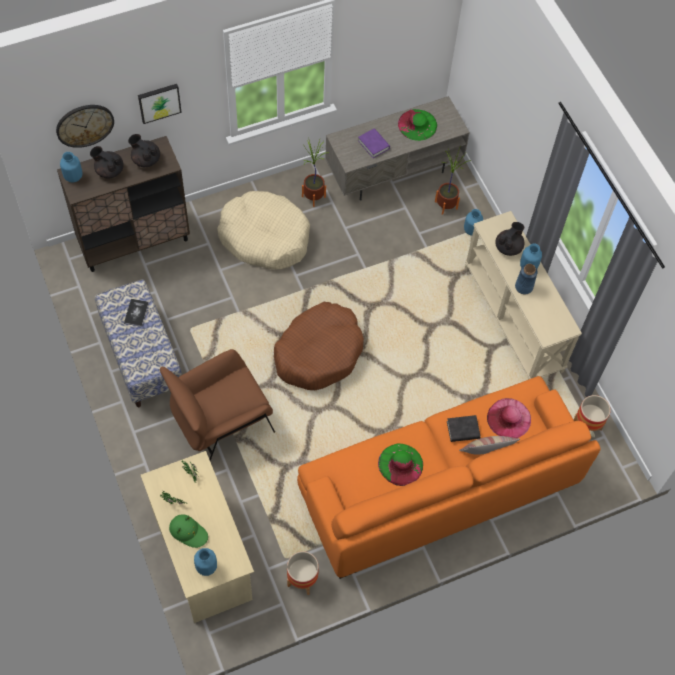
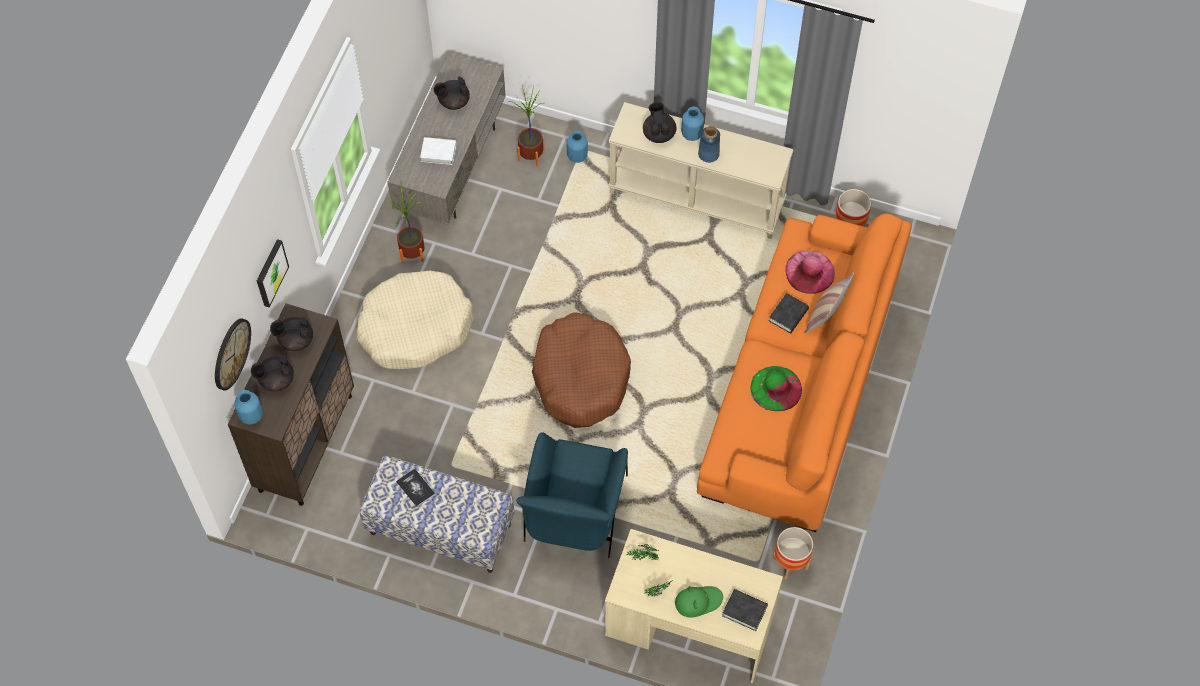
camera: 45 degrees left, 0 degrees up
(206, 566) = (744, 611): blue vase -> black book
(221, 422) = (575, 512): brown armchair -> blue armchair
(373, 145) = (438, 152): purple book -> white book
(417, 125) = (453, 101): green hat -> black teapot

